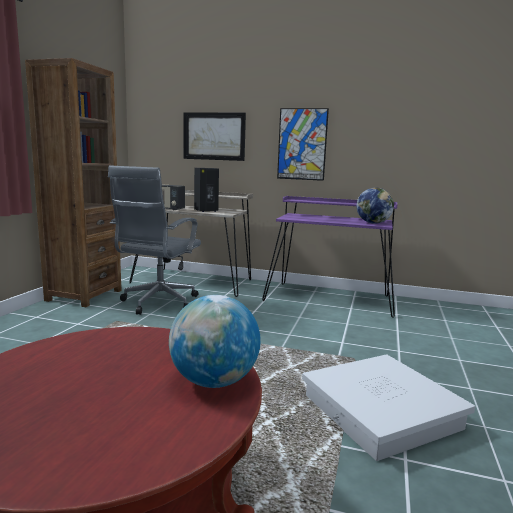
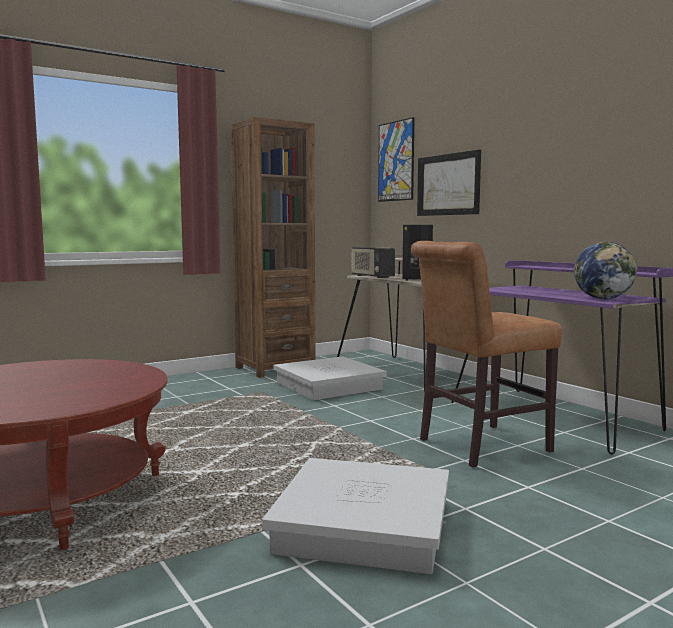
camera: 40 degrees right, 5 degrees down
(158, 303) = (328, 385): grey office chair -> white storage box
(214, 381) = (90, 397): globe -> none
(302, 144) = (546, 185): picture -> picture (396, 161)
(332, 330) = (478, 446): none -> brown chair

